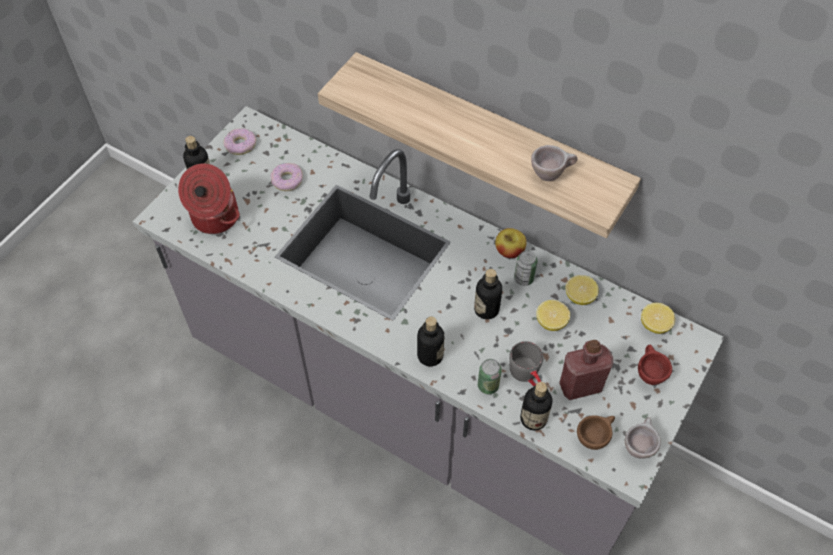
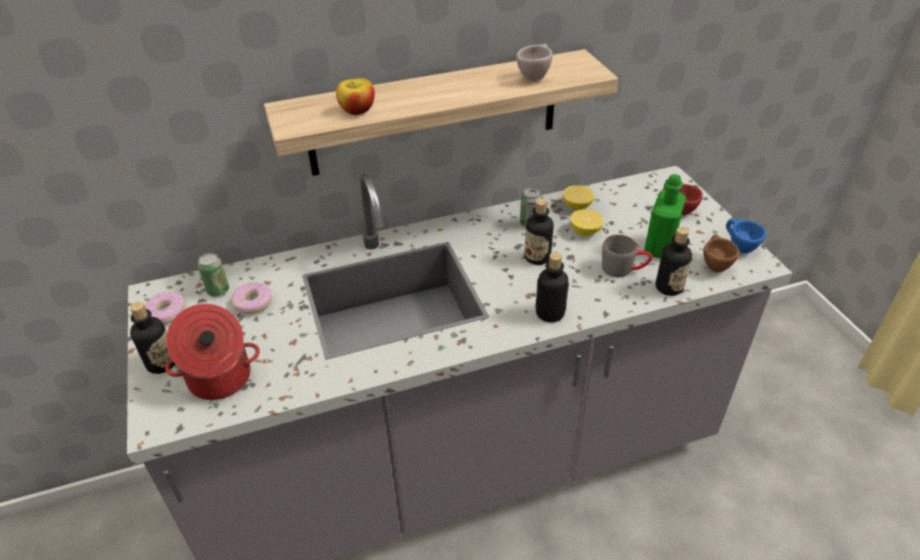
camera: 50 degrees left, 15 degrees down
(488, 385) = (613, 295): can -> can (218, 291)
(509, 251) = (495, 217): apple -> apple (357, 110)
(580, 386) = (659, 247): red bottle -> green bottle
(638, 445) = (738, 247): beige cup -> blue cup
(655, 325) = (638, 187): lemon -> none

